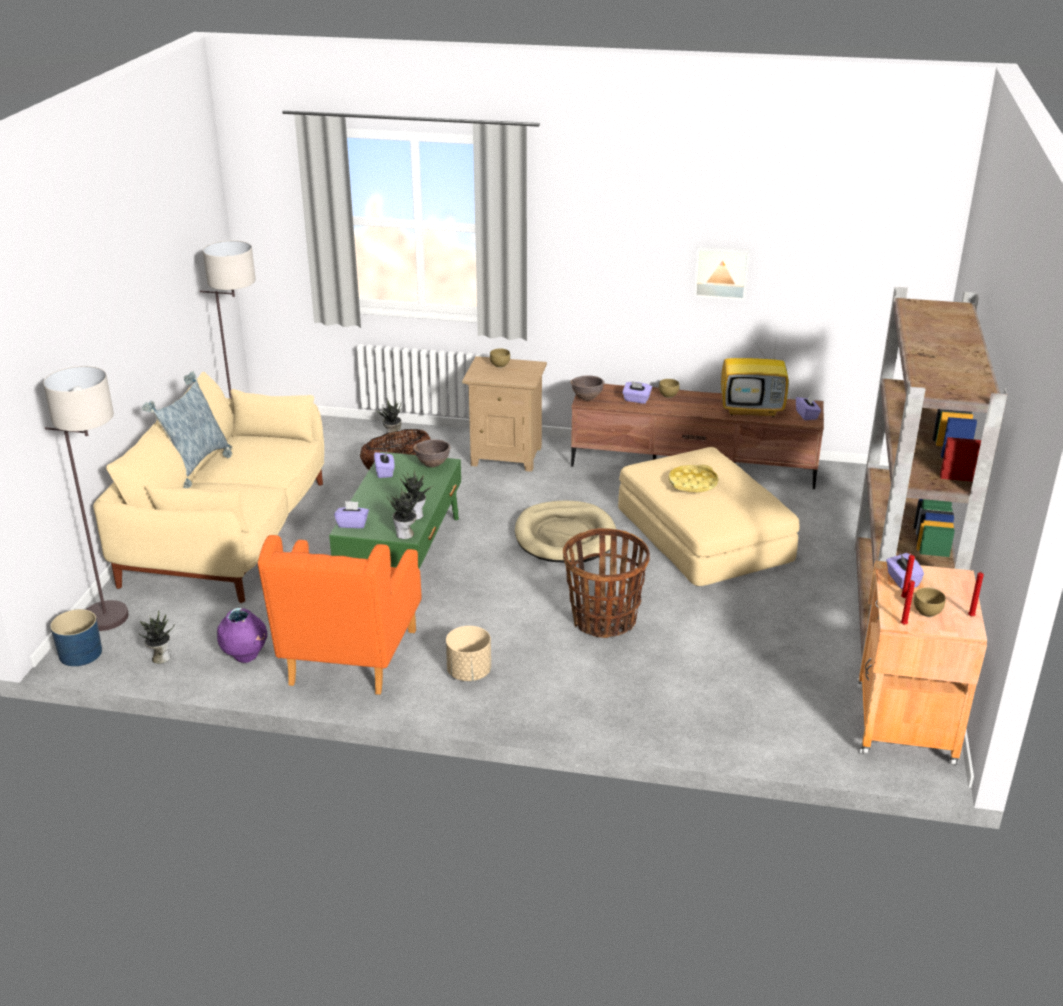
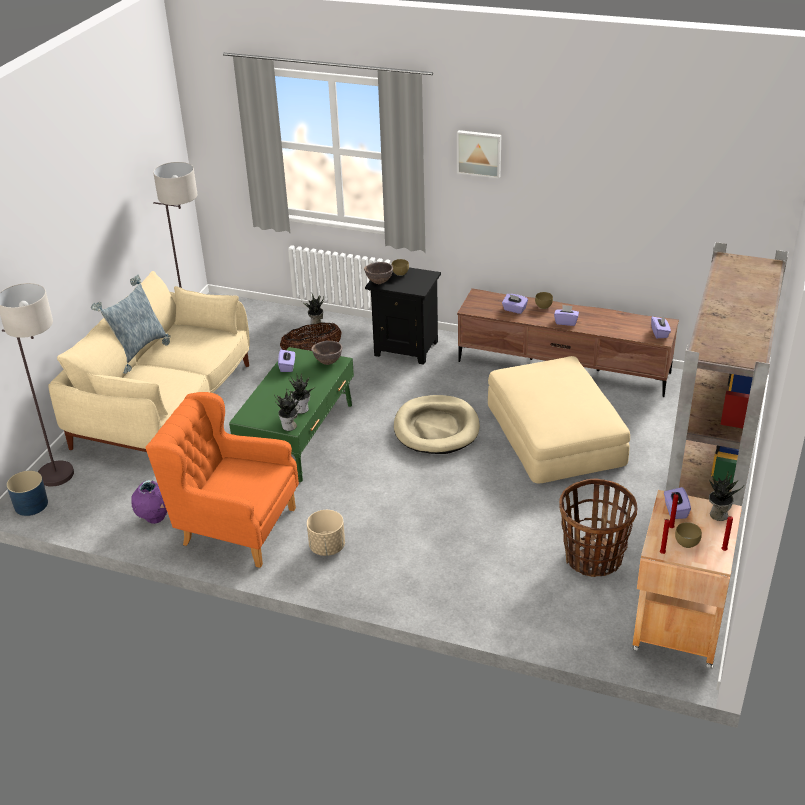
camera: 10 degrees right, 5 degrees up
(160, 657) = (90, 513): potted plant -> potted plant (718, 514)
(348, 660) = (234, 528): orange armchair -> orange armchair turned 90 degrees clockwise
(352, 524) = (250, 413): purple tissue box -> purple tissue box (566, 322)
(507, 457) = (406, 349): beige nightstand -> black nightstand
(587, 398) = (472, 306): brown bowl -> brown bowl (379, 282)
(604, 620) = (449, 509): basket -> basket (593, 558)
(692, 483) = (544, 392): yellow tray -> none
(721, 272) = (591, 204): picture -> picture (479, 153)
(752, 409) = (613, 325): television -> none

